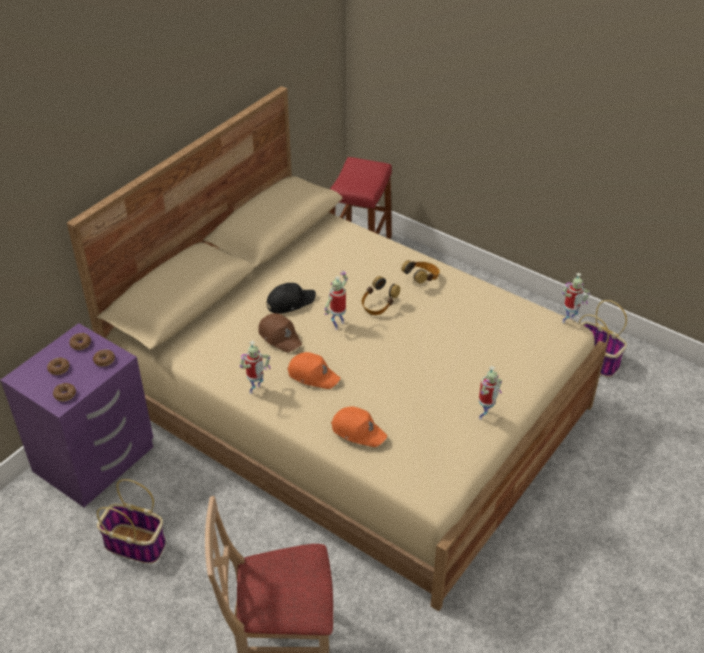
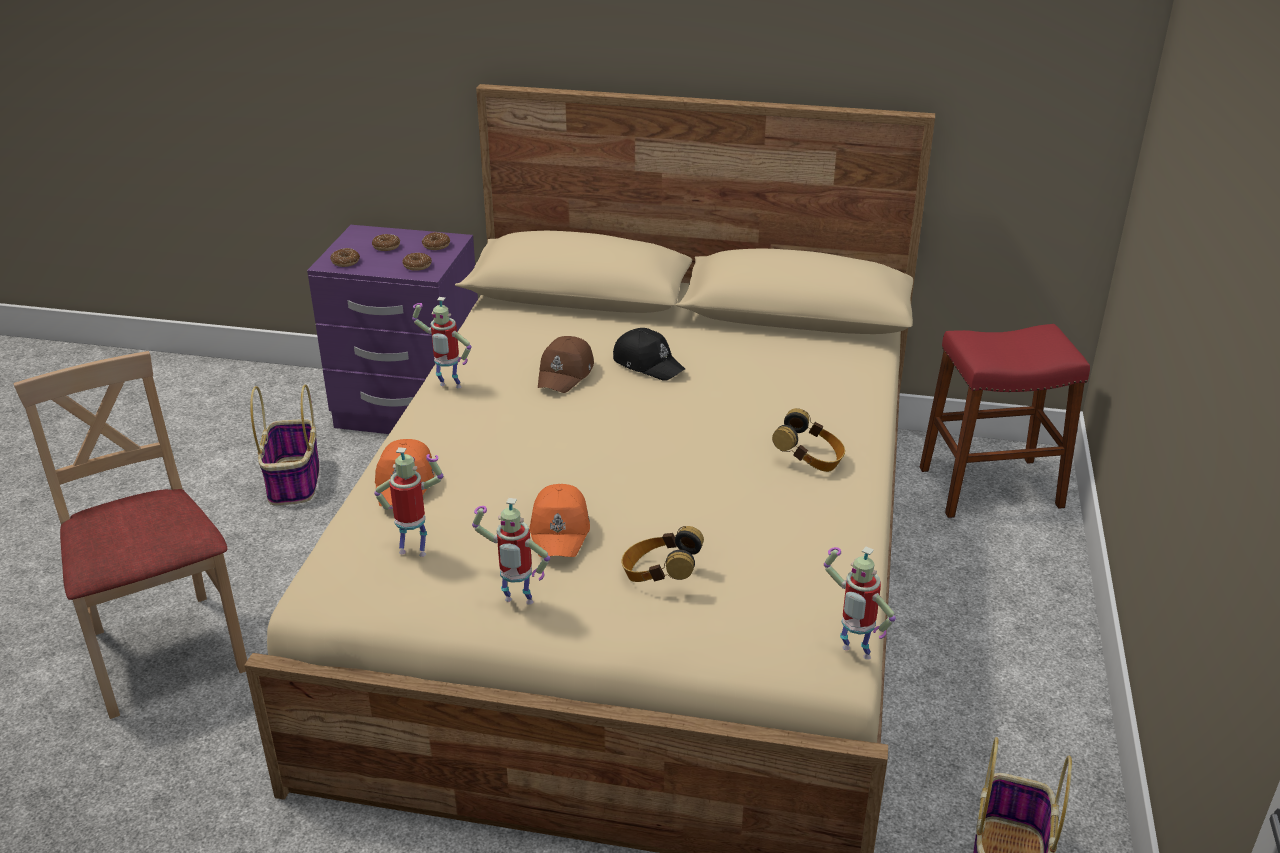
camera: 65 degrees right, 10 degrees down
(313, 375) = (505, 419): orange cap -> orange cap (561, 530)
(338, 324) = (630, 411): toy robot -> toy robot (414, 550)
(378, 306) = (704, 435): headphones -> headphones (659, 576)

